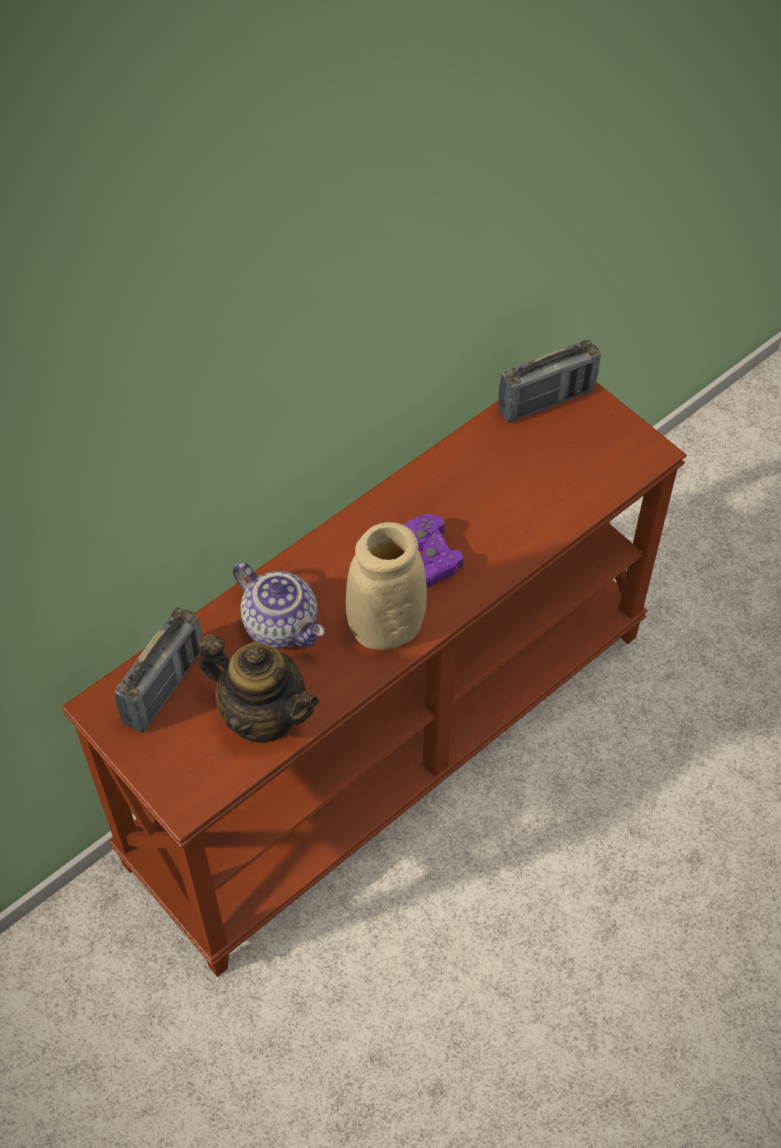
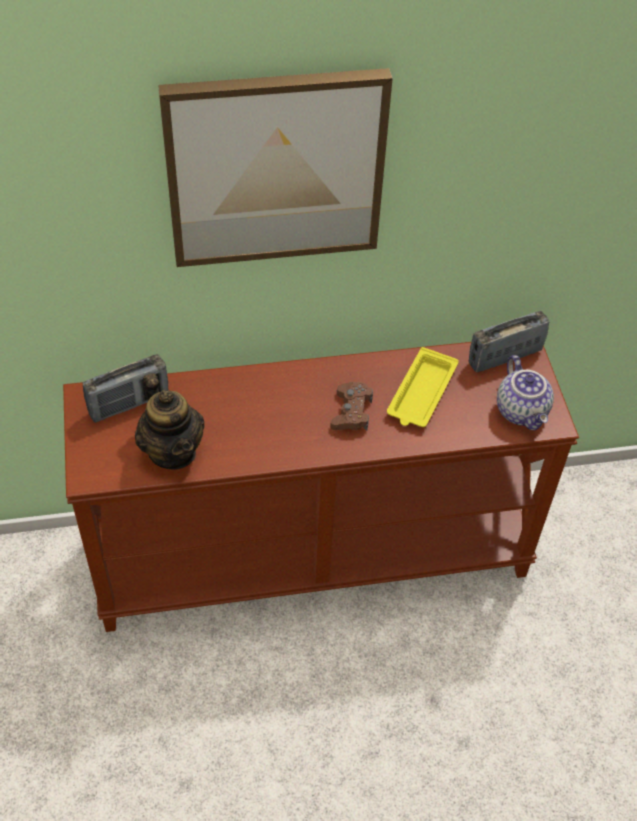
camera: 30 degrees right, 5 degrees down
(269, 311) = (275, 168): none -> picture
(282, 625) = (227, 405): teapot -> teapot (522, 411)
(386, 628) = (289, 440): beige vase -> none
(429, 556) = (351, 412): purple game controller -> brown game controller
(489, 492) = (421, 393): none -> yellow tray
(546, 401) = (504, 357): radio -> radio turned 150 degrees clockwise

